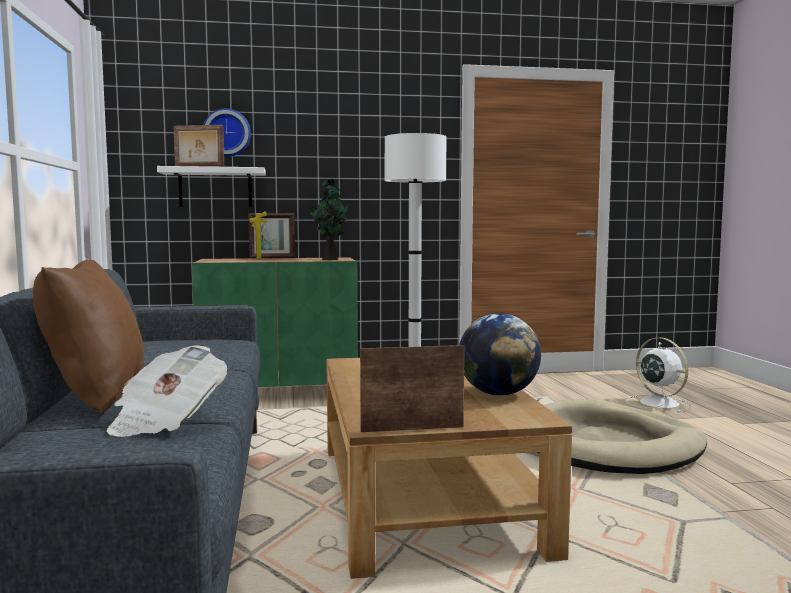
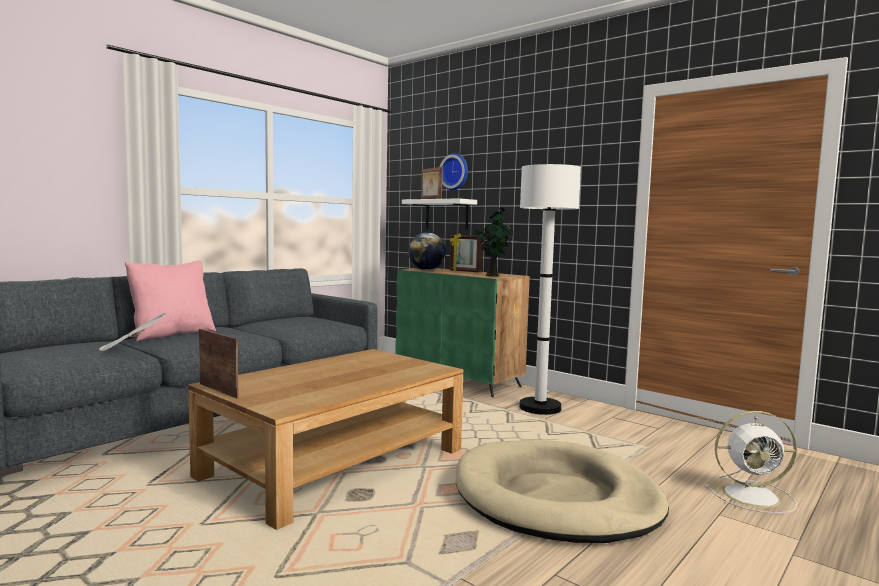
camera: 50 degrees right, 0 degrees up
(96, 395) = (171, 334): brown pillow -> pink pillow
(498, 394) = (339, 392): globe -> globe (426, 270)
(657, 403) = (753, 495): white fan -> white fan turned 75 degrees clockwise

